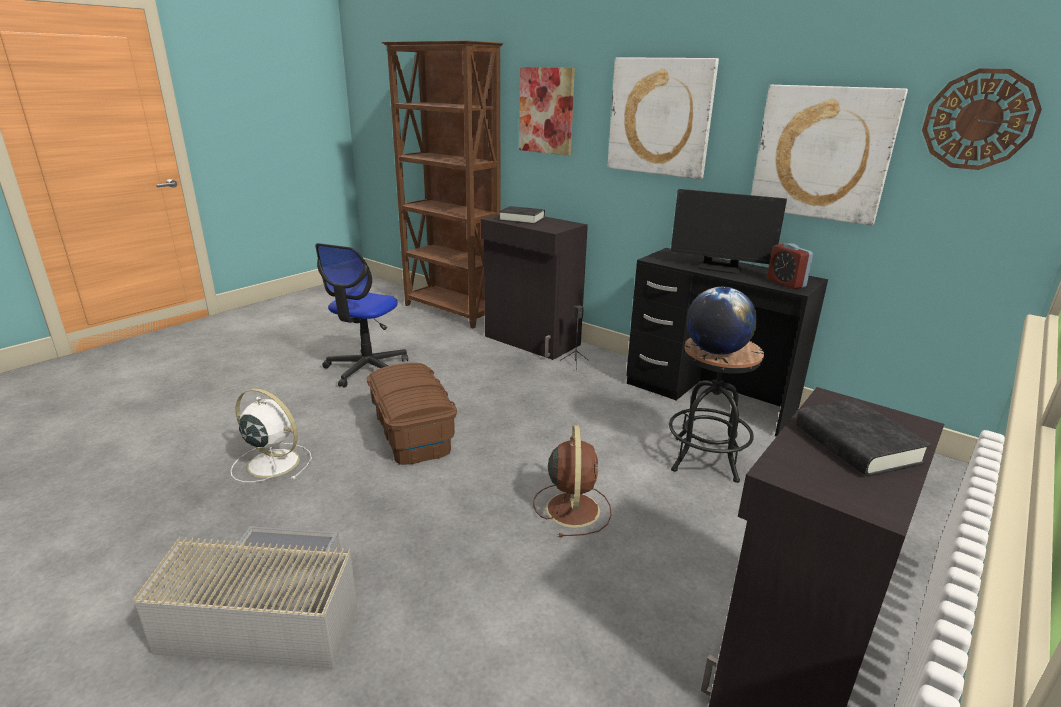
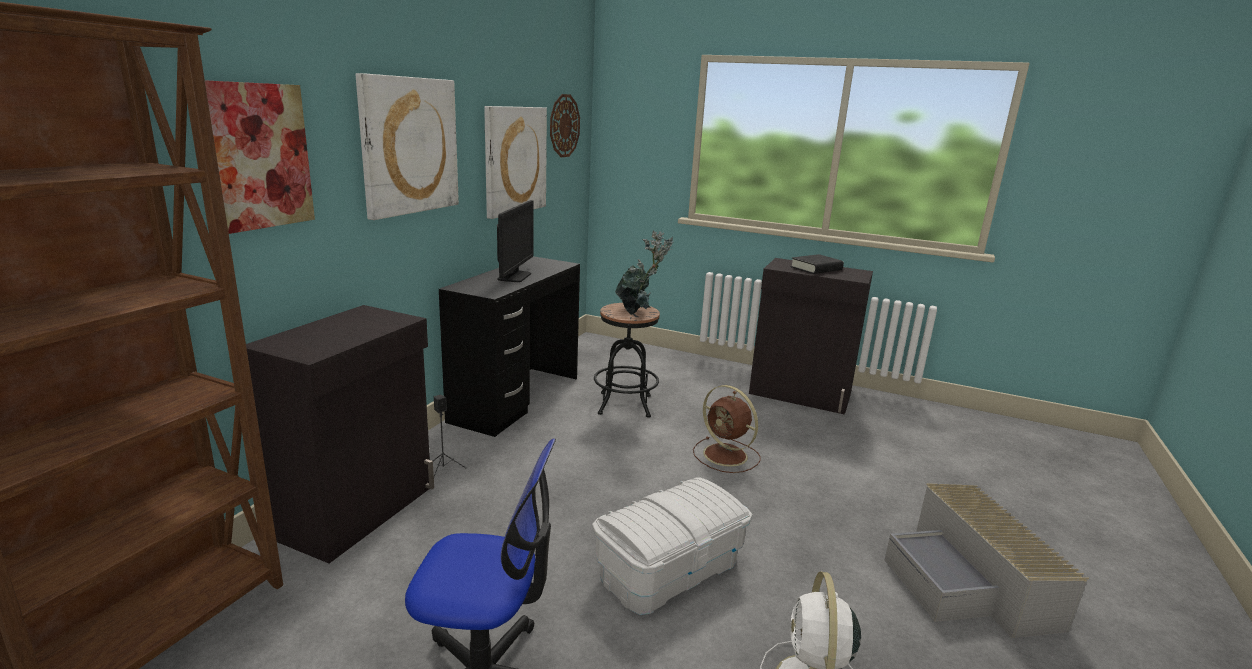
camera: 105 degrees left, 5 degrees down
(413, 433) = (669, 569): brown storage box -> white storage box
(522, 219) = (321, 337): black book -> none
(572, 508) = (727, 456): brown fan -> brown fan turned 120 degrees counterclockwise
(716, 351) = (639, 313): globe -> potted plant
(786, 283) = (551, 265): alarm clock -> none

